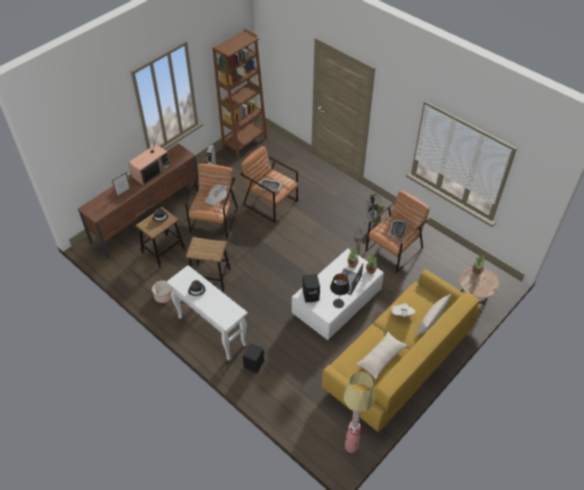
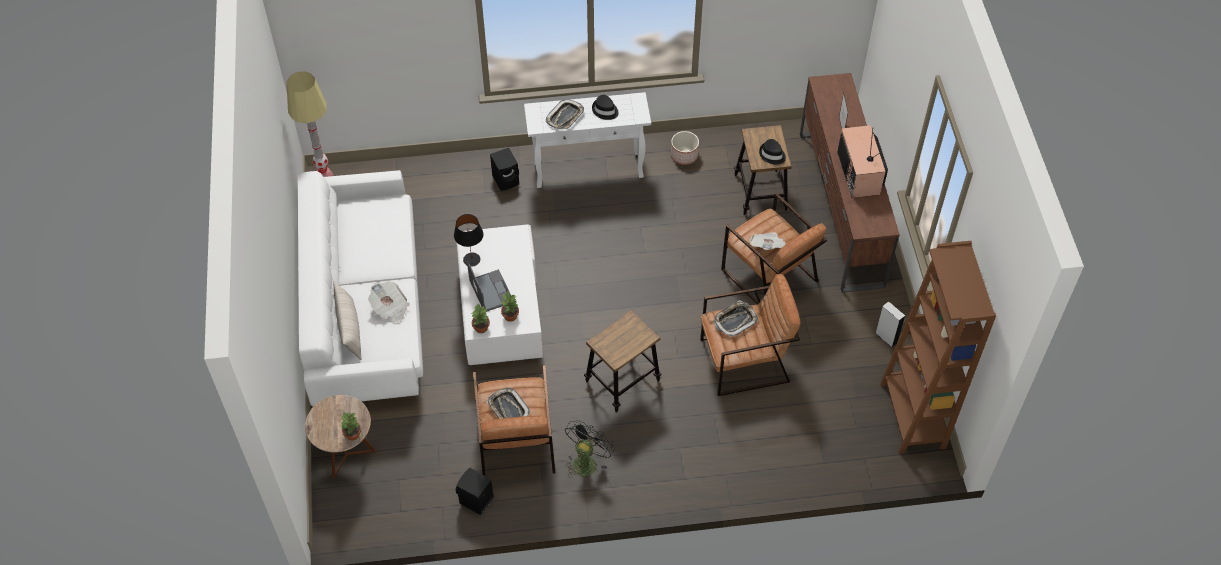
camera: 130 degrees right, 5 degrees up
(210, 277) = (669, 213): stool -> stool (622, 381)
(218, 304) = (565, 117): none -> tray
(311, 295) = (510, 242): black speaker -> black speaker (475, 501)
(381, 358) = (362, 244): beige pillow -> none
(397, 361) = (366, 309): yellow sofa -> white sofa

